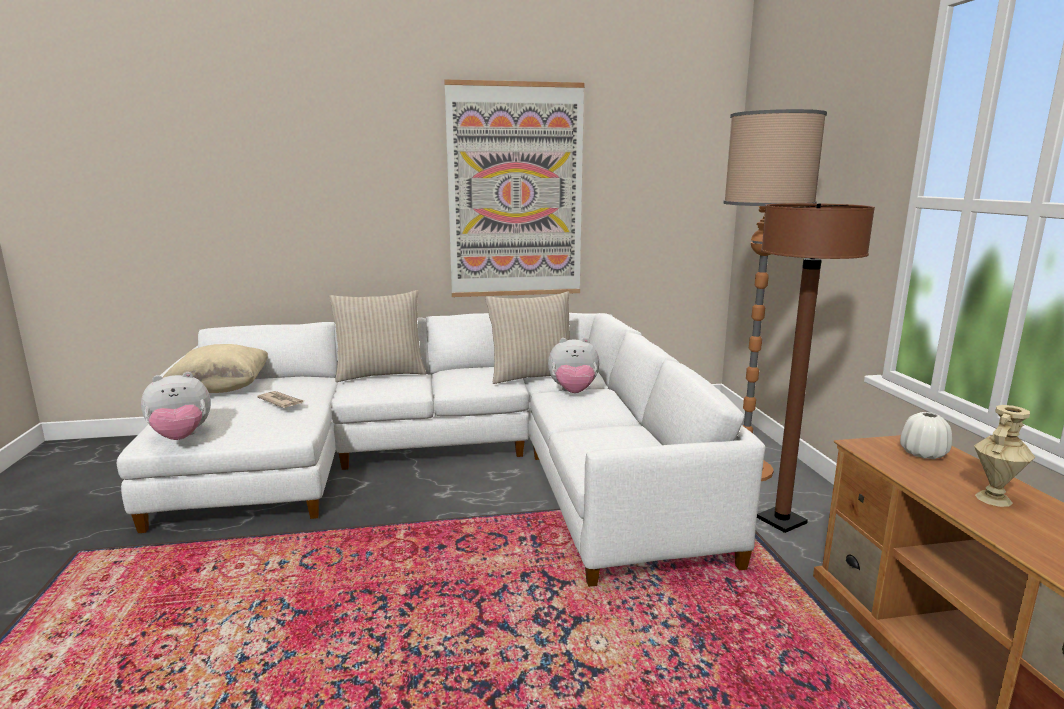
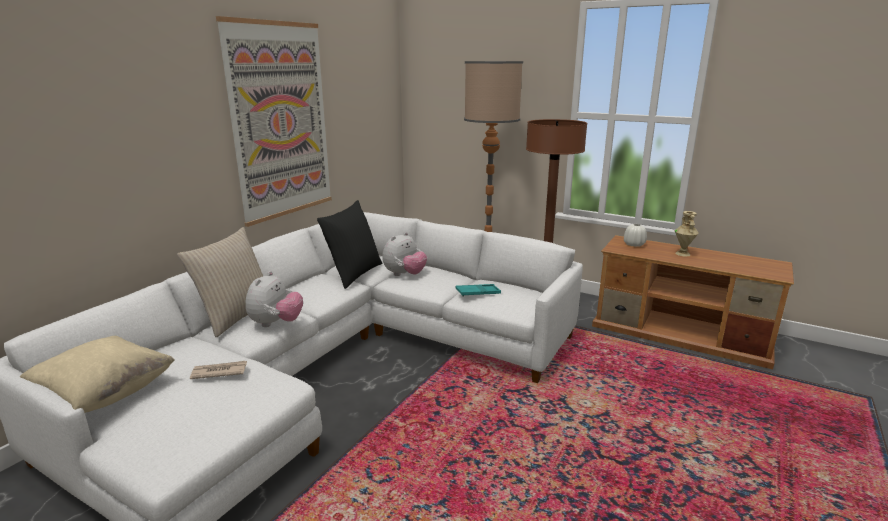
camera: 50 degrees left, 5 degrees up
(181, 438) = (193, 448): plush toy -> plush toy (276, 323)
(532, 376) = (353, 274): beige pillow -> black pillow
(595, 433) = (478, 293): none -> turquoise tray

